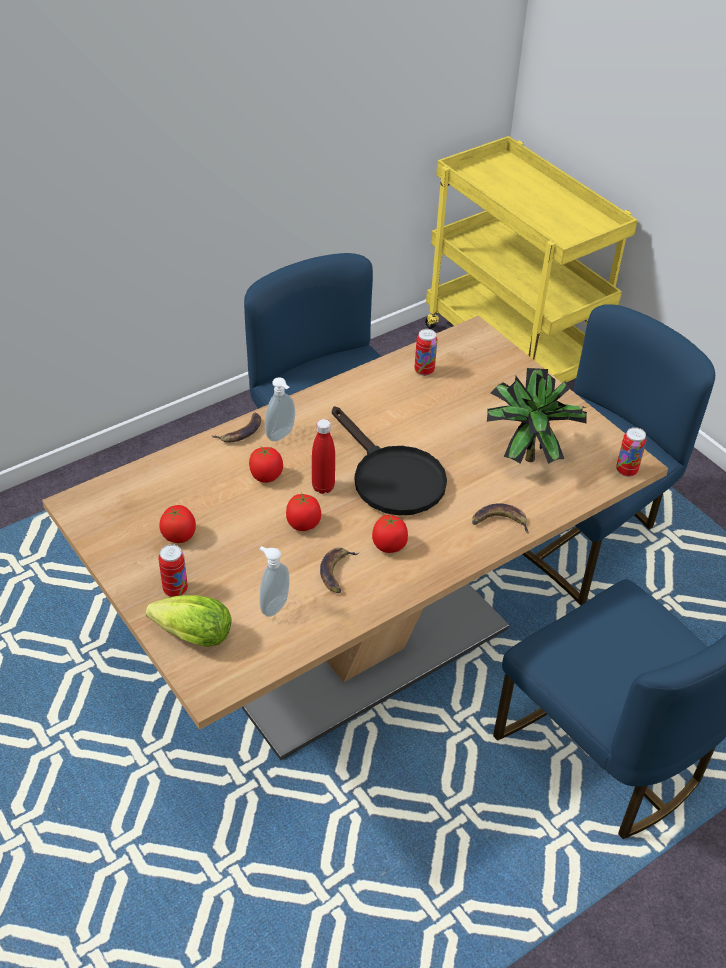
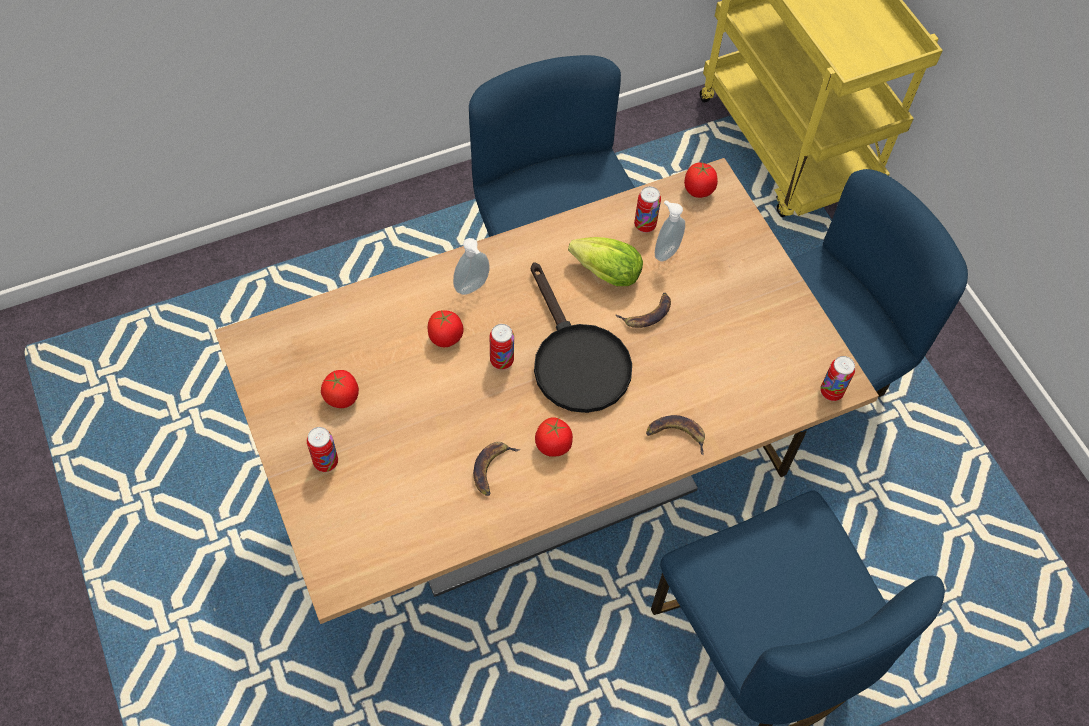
camera: 10 degrees right, 15 degrees up
(189, 635) = (329, 518): lettuce -> lettuce (602, 272)
(241, 431) = (431, 276): banana -> banana (647, 314)
(273, 605) = (419, 498): soap dispenser -> soap dispenser (665, 251)
(303, 524) = (471, 404): tomato -> tomato (698, 190)
(323, 487) = (501, 361): red bottle -> can
(526, 455) = (727, 354): potted plant -> none

